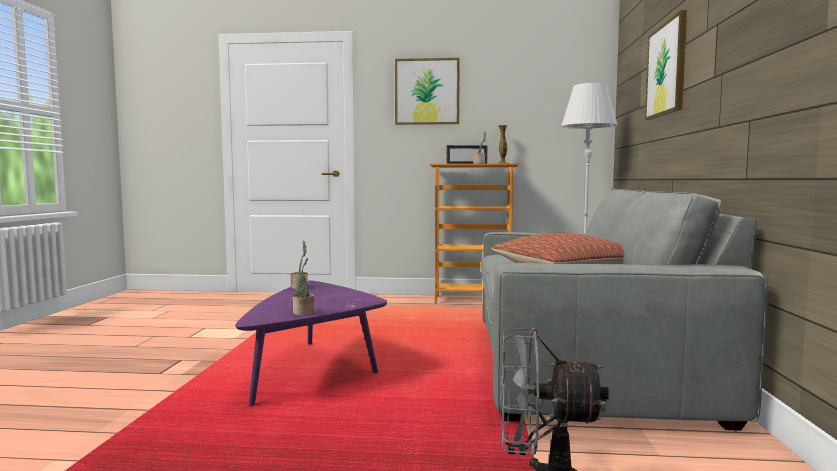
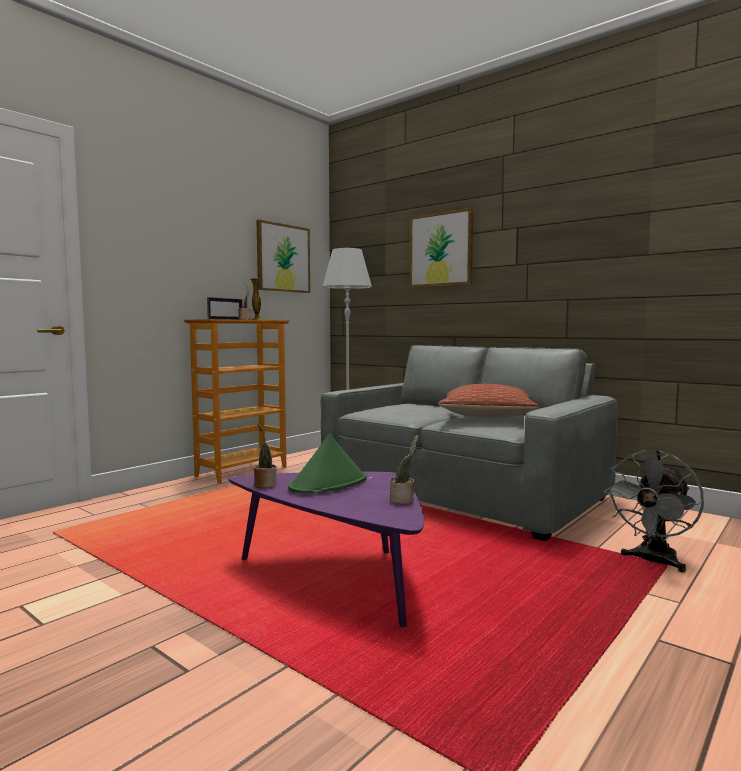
camera: 55 degrees left, 0 degrees up
(322, 295) = (329, 484): none -> green hat
(427, 92) = (173, 230): picture -> picture (283, 258)

